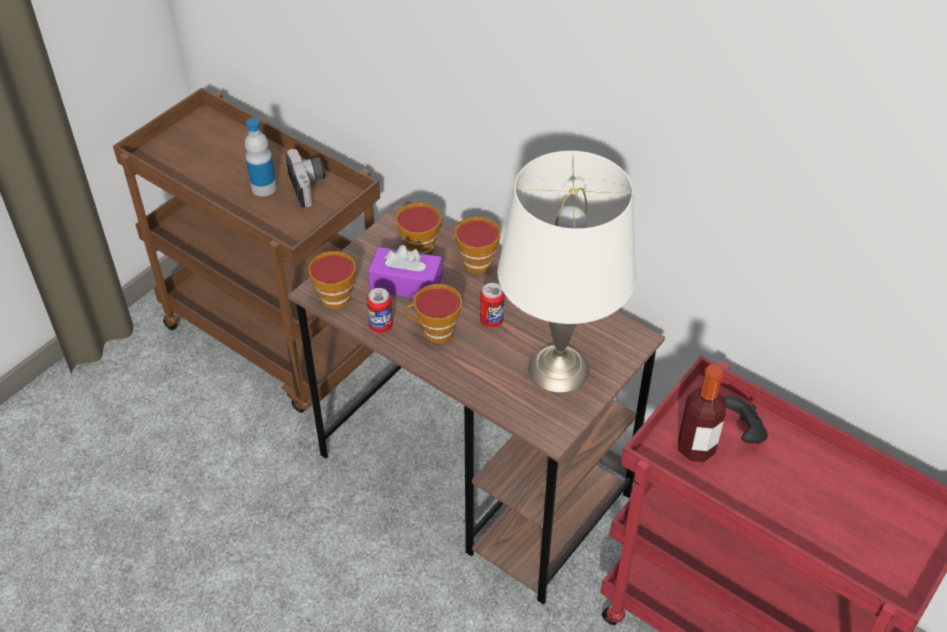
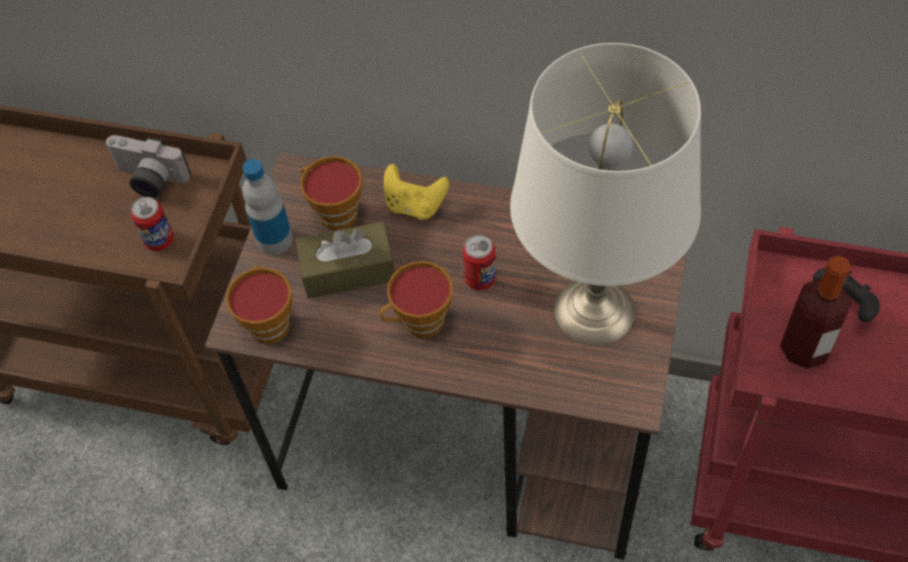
camera: 20 degrees left, 10 degrees up
(264, 188) = (89, 205): bottle -> bottle (274, 240)
(309, 186) = (148, 180): camera -> camera turned 150 degrees clockwise
(381, 326) = (348, 341): can -> can (159, 240)
(406, 284) = (348, 270): purple tissue box -> brown tissue box
(474, 261) = (415, 205): cup -> yellow game controller

